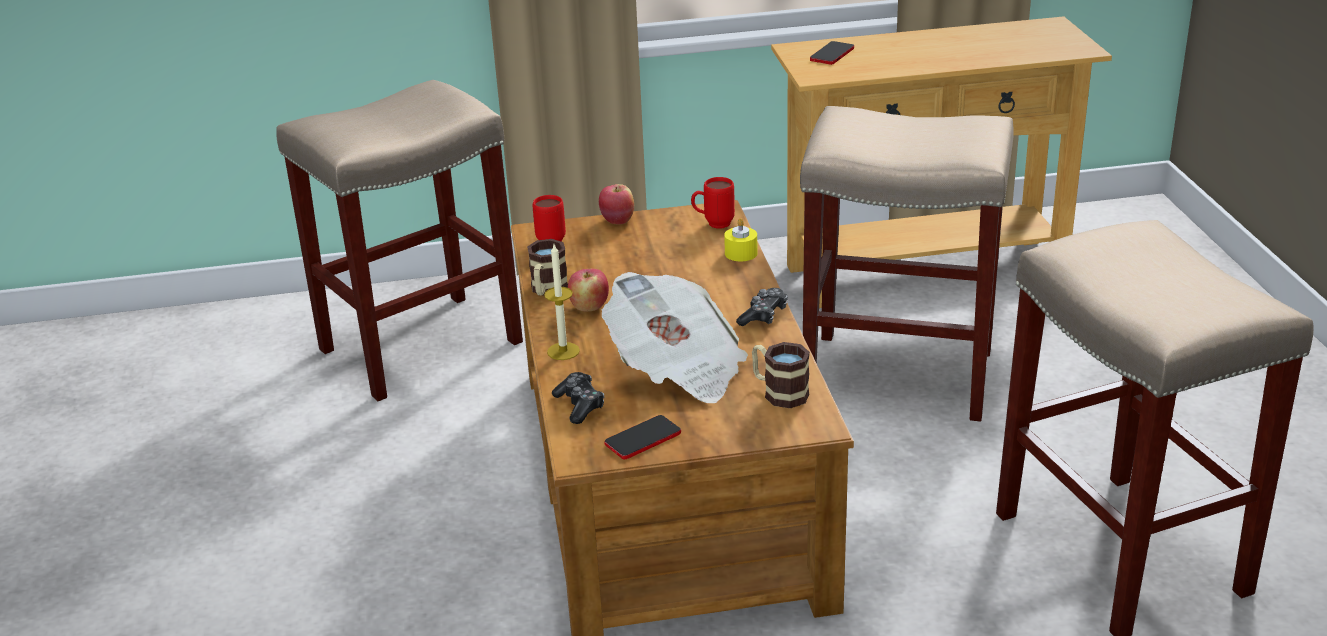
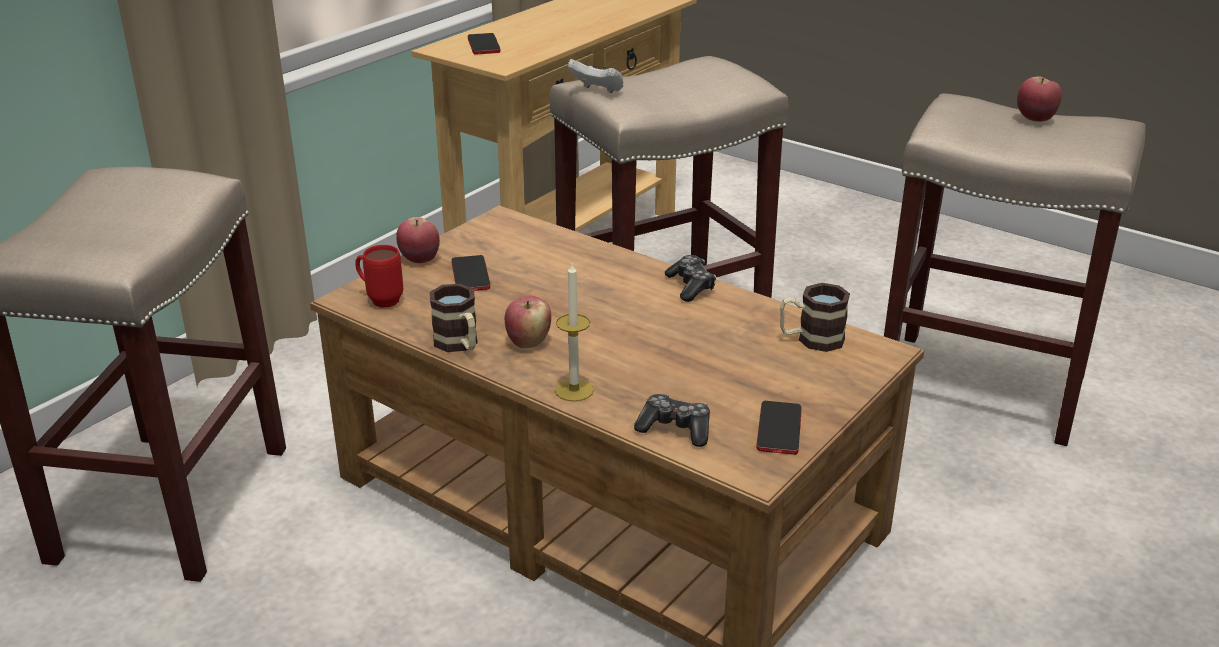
camera: 45 degrees left, 0 degrees up
(630, 245) = (470, 275): none -> phone
(677, 369) = (700, 359): newspaper -> none
(713, 224) = (515, 231): red mug -> none
(741, 253) = (582, 245): yellow candle -> none
(833, 120) = (598, 90): none -> white game controller
(1183, 273) = (1035, 118): none -> apple

